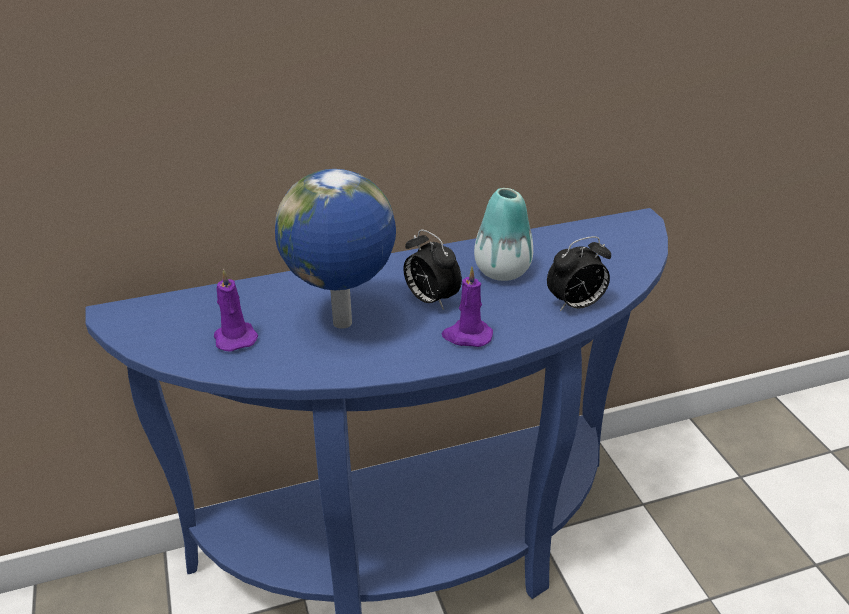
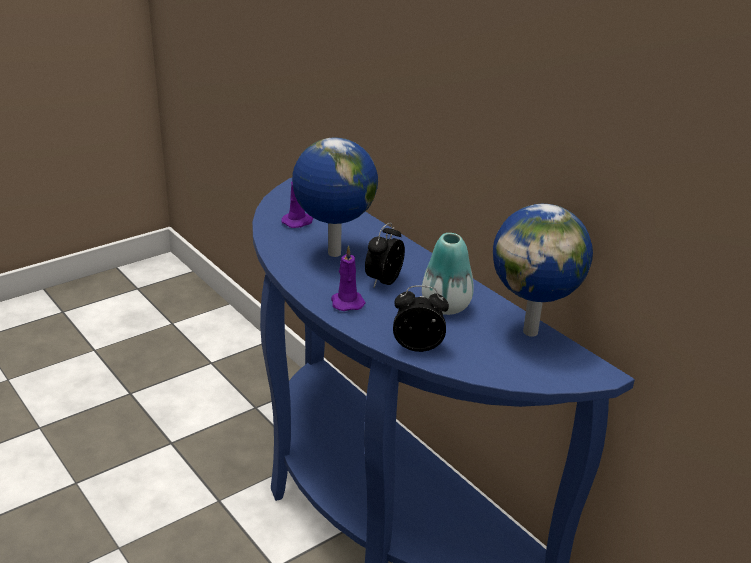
camera: 70 degrees right, 5 degrees down
(564, 234) = (532, 331): none -> globe
(575, 305) = (418, 346): alarm clock -> alarm clock turned 135 degrees clockwise

